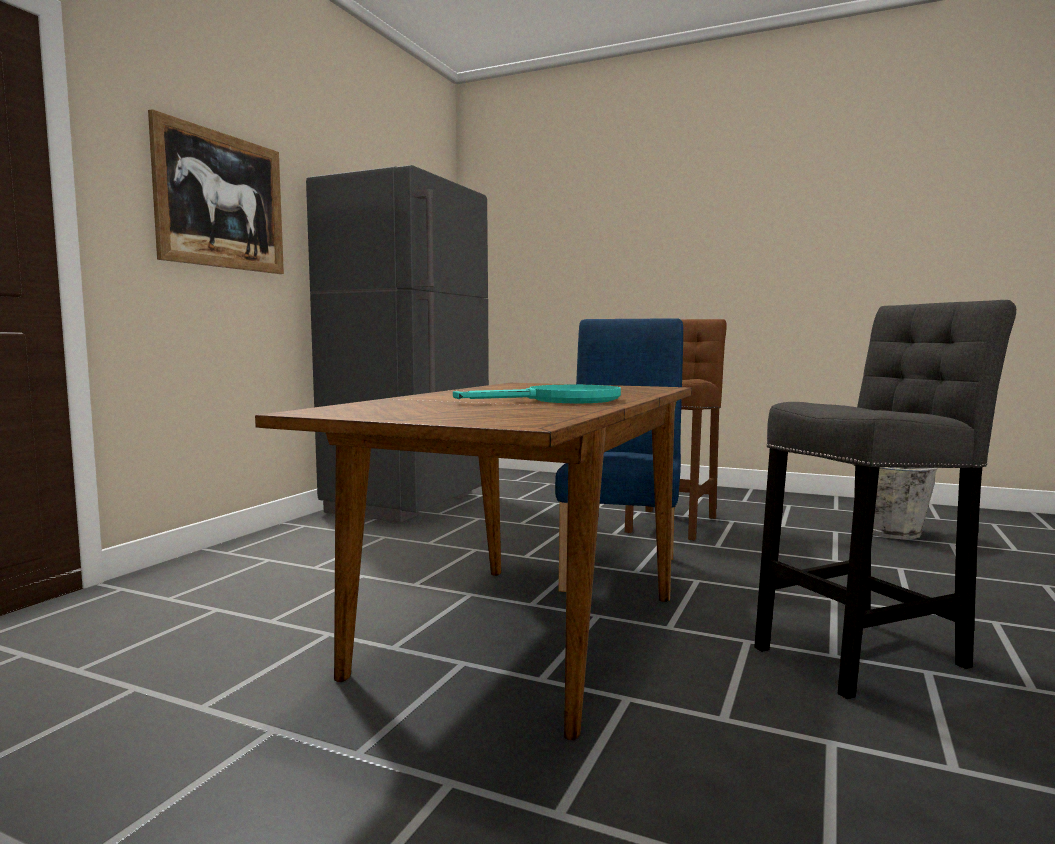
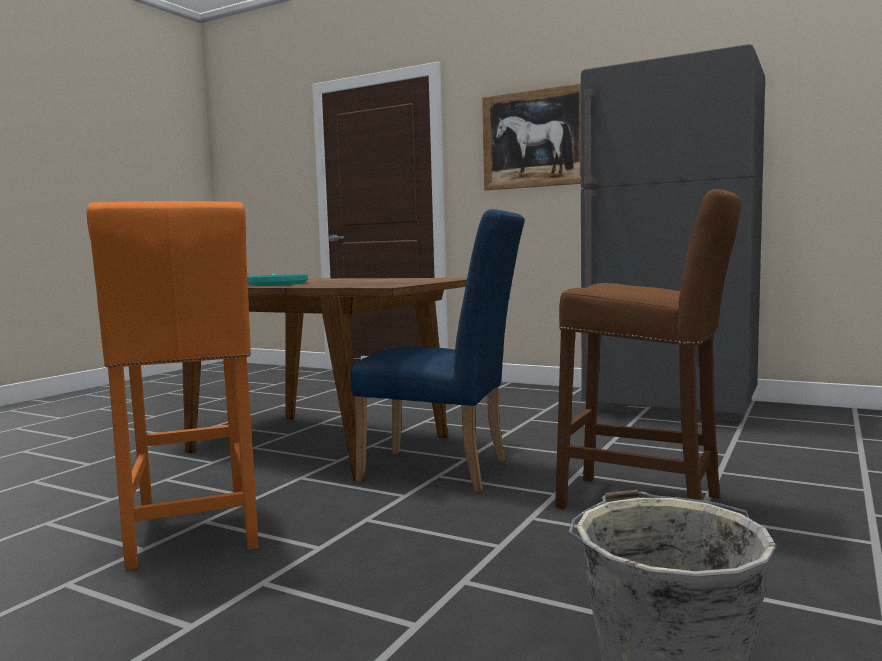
camera: 95 degrees right, 0 degrees up
(867, 654) = (193, 533): grey stool -> orange stool

